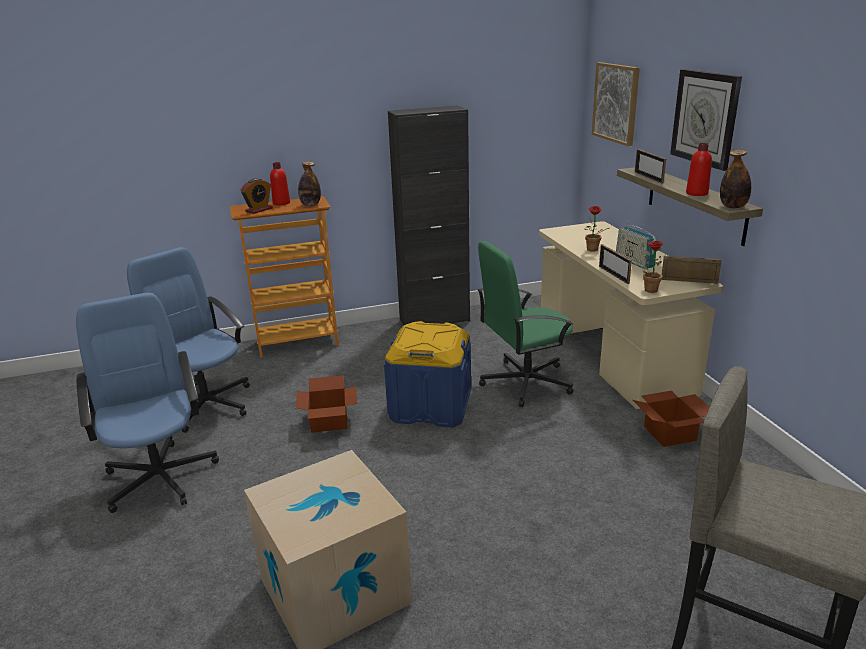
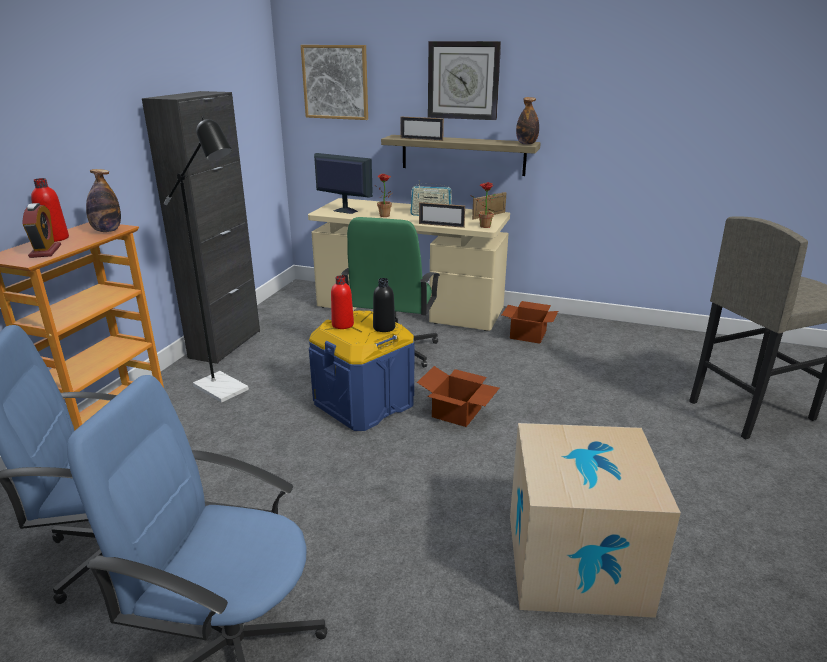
camera: 55 degrees left, 0 degrees up
(328, 422) = (305, 468): cardboard box -> cardboard box (457, 413)
(380, 351) = (227, 391): none -> black floor lamp
(437, 344) = (384, 328): none -> black bottle
(574, 234) = (344, 210): none -> monitor
(696, 193) = (483, 141): red bottle -> red bottle (342, 325)

